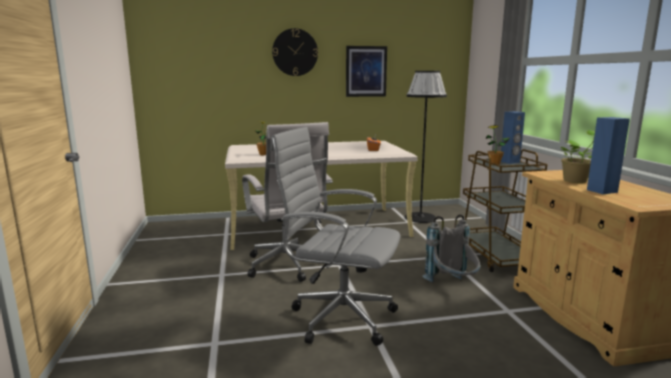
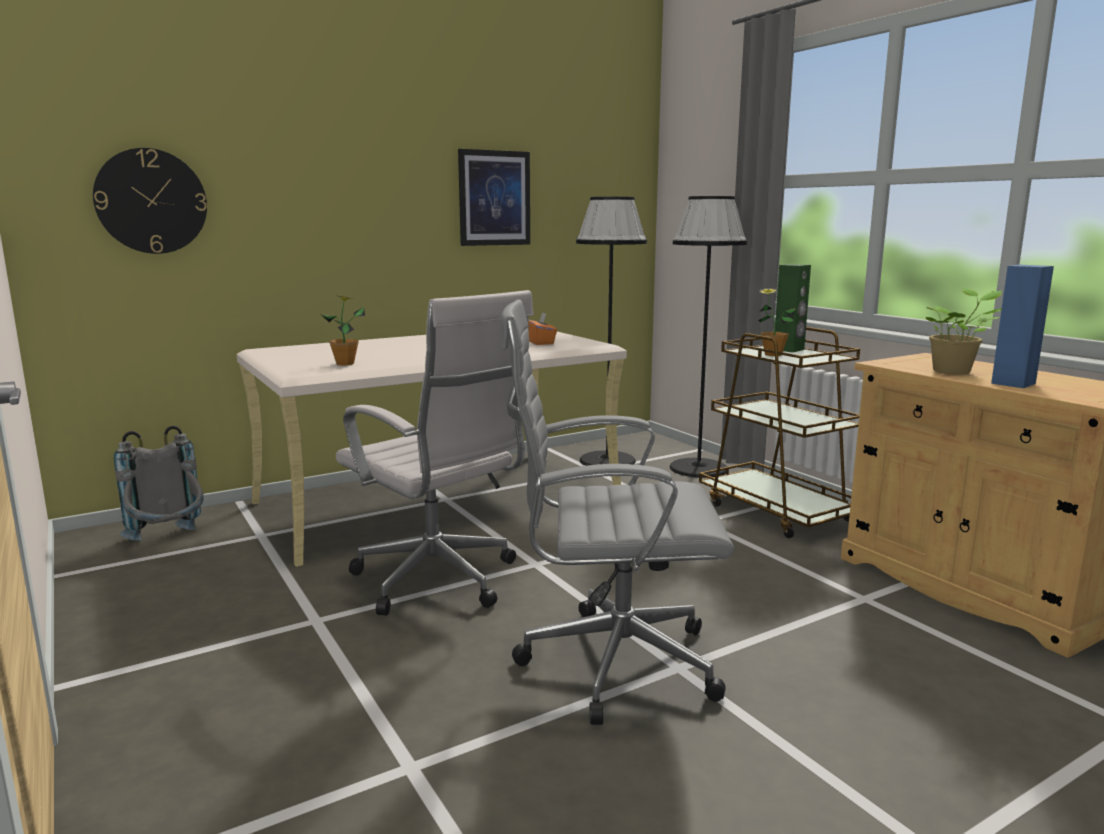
camera: 20 degrees left, 0 degrees up
(295, 52) = (363, 159): wall clock -> wall clock (151, 201)
(452, 286) = (752, 572): grey backpack -> grey backpack (169, 543)
(470, 227) = (699, 468): none -> black floor lamp
(510, 162) = (789, 350): blue speaker -> green speaker

